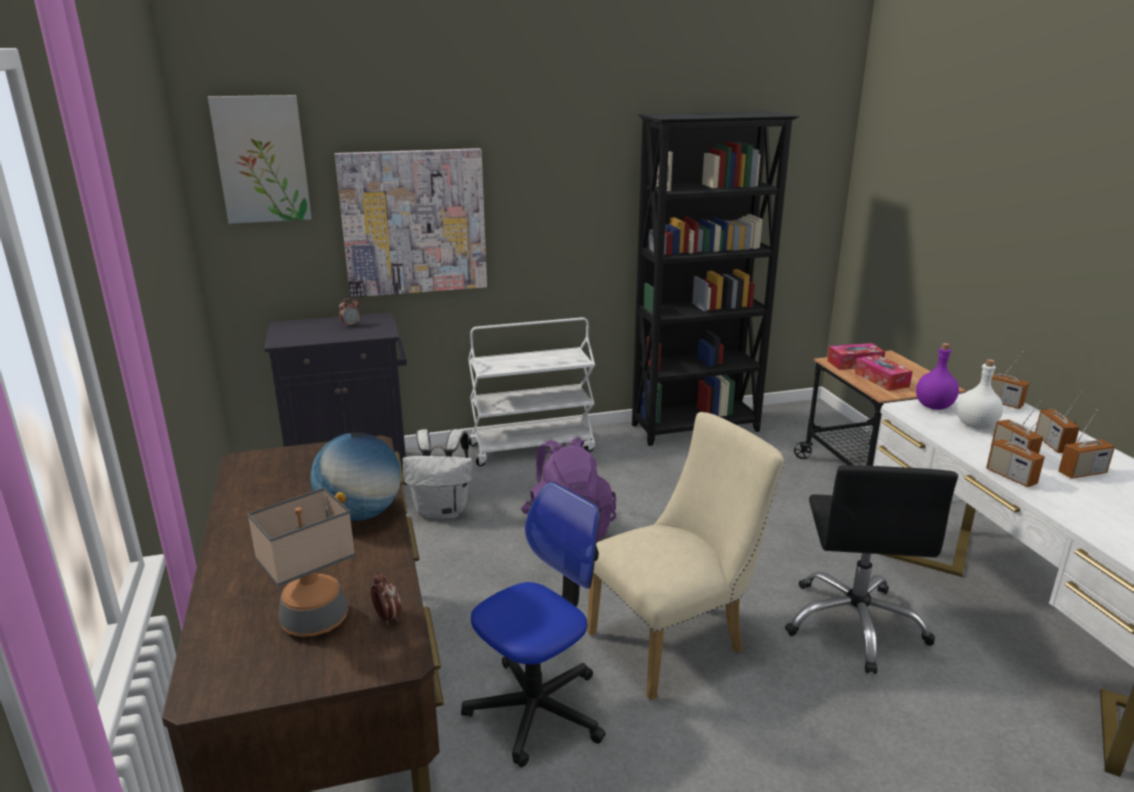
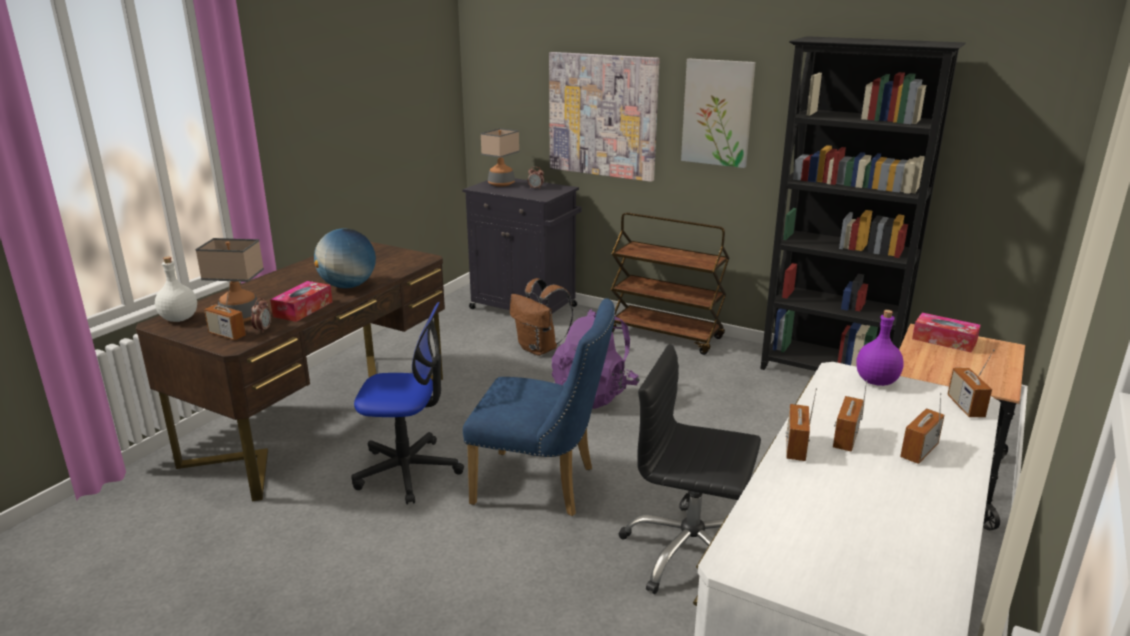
camera: 45 degrees right, 0 degrees up
(262, 159) = (506, 52): picture -> picture (717, 113)
(298, 330) = (501, 184): none -> table lamp
(443, 511) = (540, 349): white backpack -> brown backpack
(532, 447) = (665, 335): white cart -> brown cart
(675, 641) = (543, 487): beige chair -> blue chair
(855, 624) = (690, 553): black office chair -> black office chair turned 60 degrees clockwise
(881, 380) = (937, 360): tissue box -> tissue box (303, 309)
(976, 425) = (877, 408): white bottle -> white bottle (179, 319)
(1082, 473) = (881, 478): radio -> radio (227, 335)

